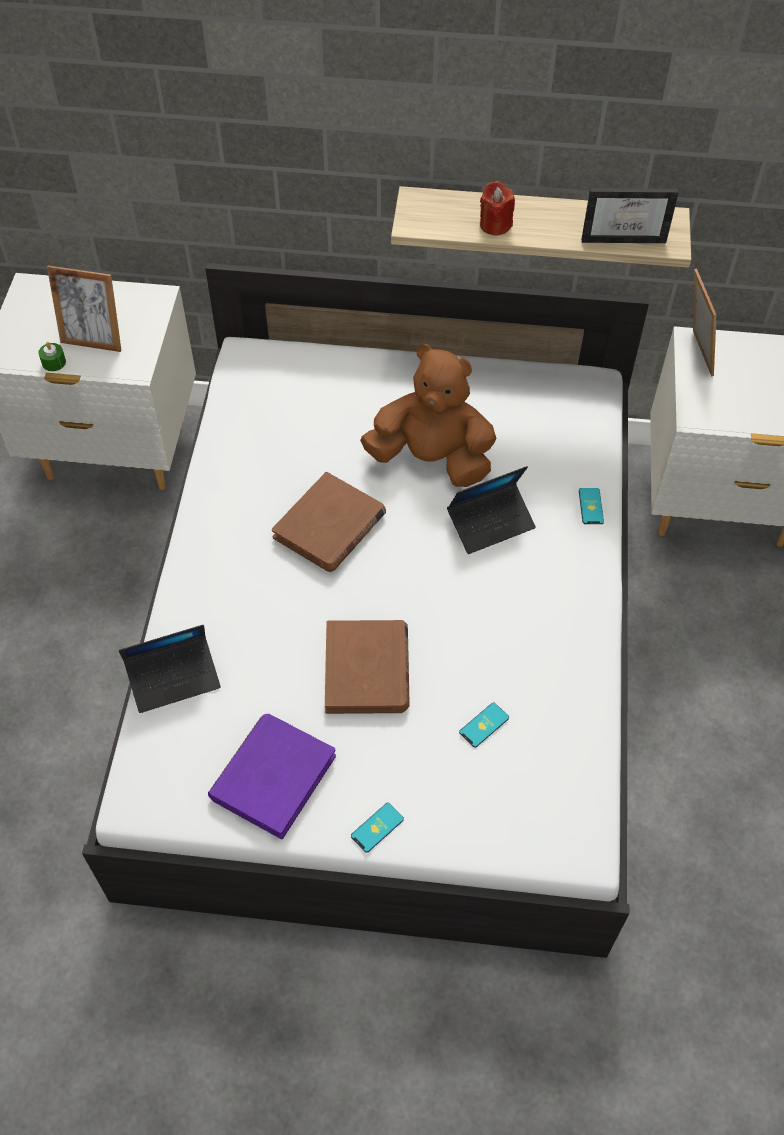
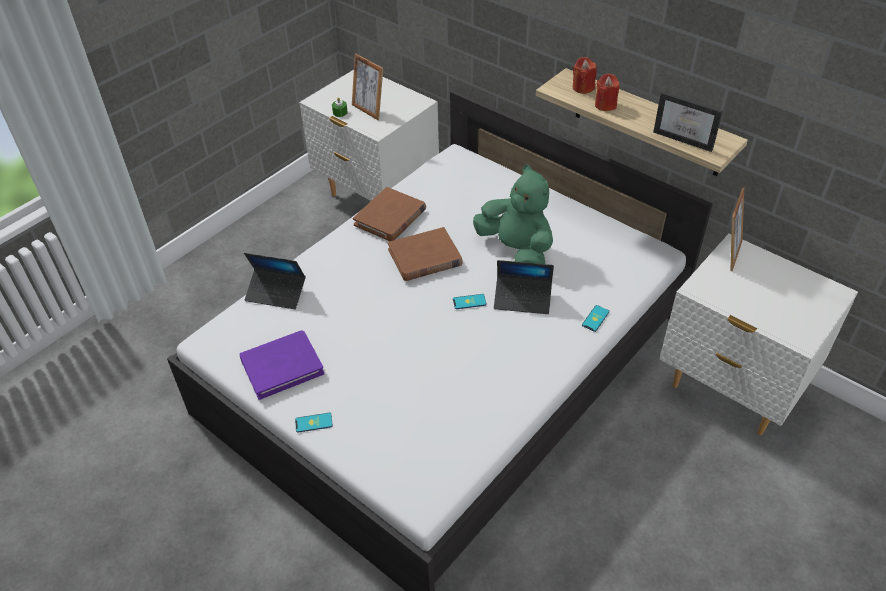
camera: 35 degrees right, 10 degrees down
(367, 670) = (380, 339): brown book -> brown book (390, 217)
(431, 459) = (516, 250): brown plush toy -> green plush toy
(447, 209) = (583, 88): none -> red candle
(484, 725) = (421, 402): phone -> phone (469, 302)

